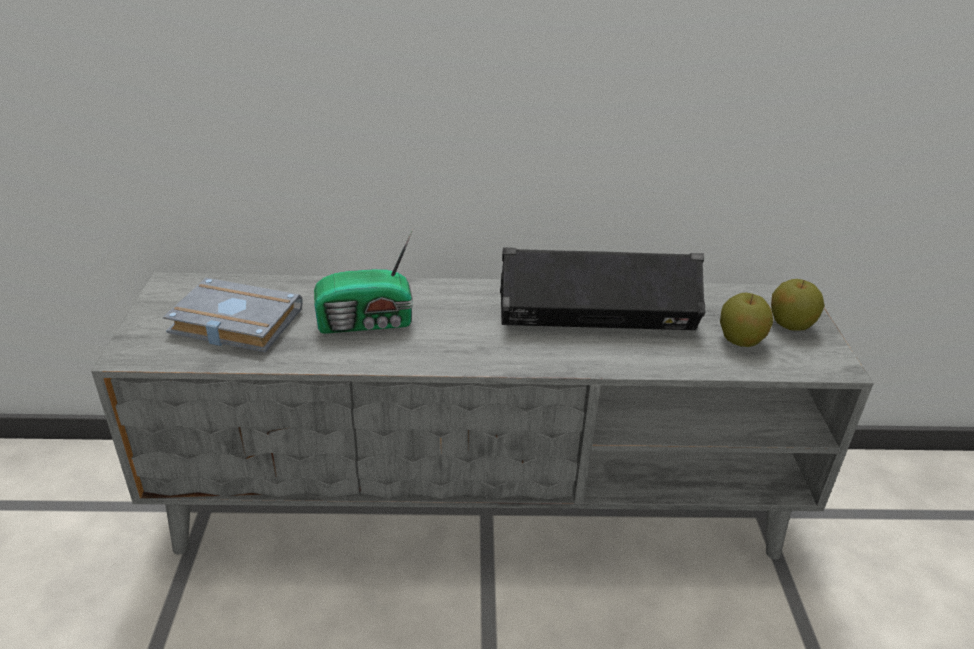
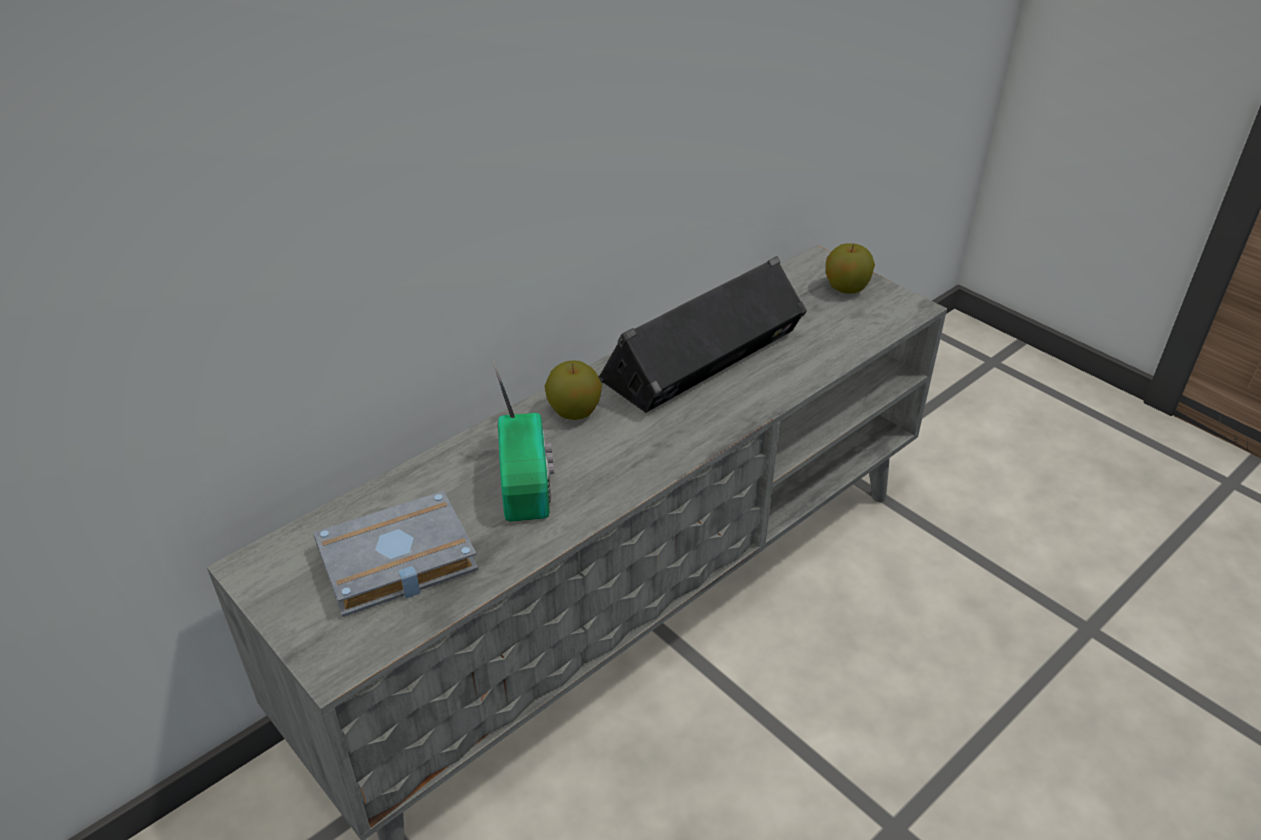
camera: 40 degrees left, 5 degrees up
(368, 322) = (527, 481): radio -> radio turned 45 degrees counterclockwise
(740, 340) = (831, 322): apple -> apple (574, 411)

